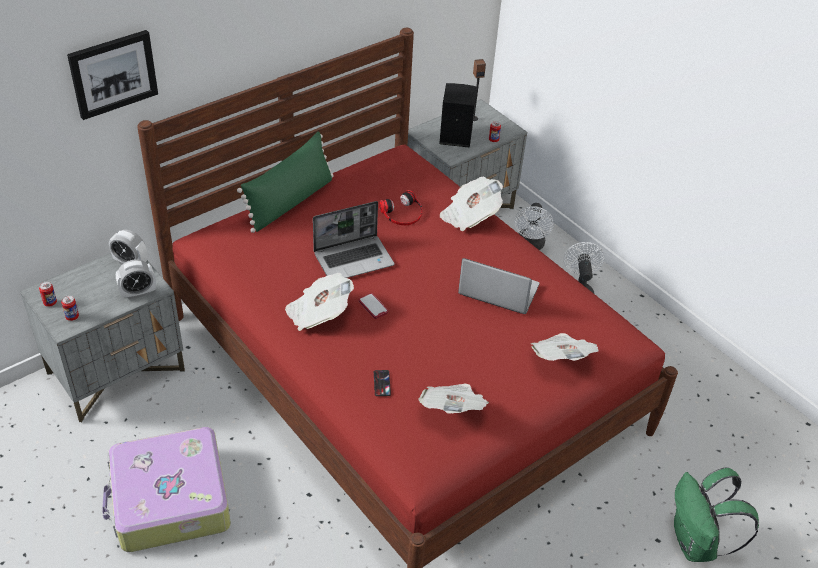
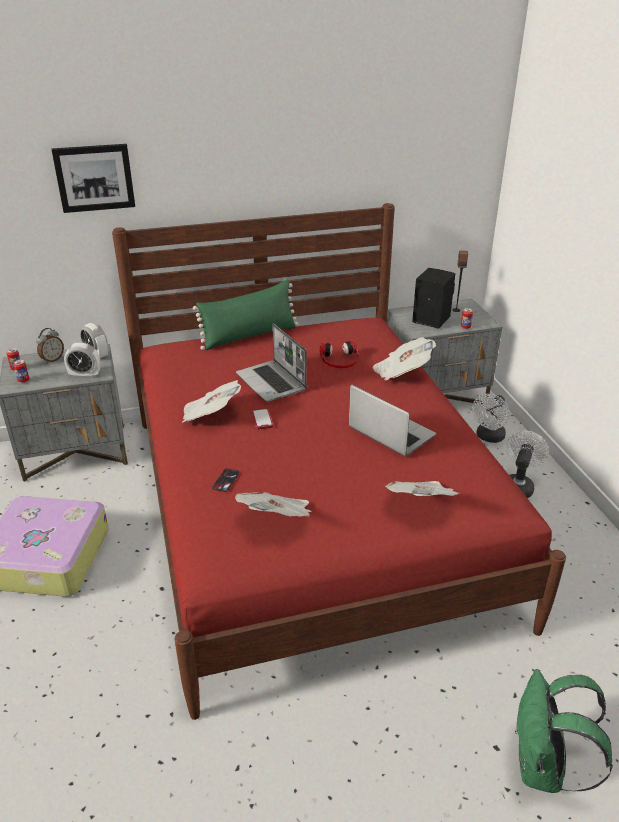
camera: 25 degrees right, 10 degrees down
(83, 280) = (52, 359): none -> alarm clock
(354, 259) = (272, 382): laptop -> laptop turned 60 degrees clockwise

